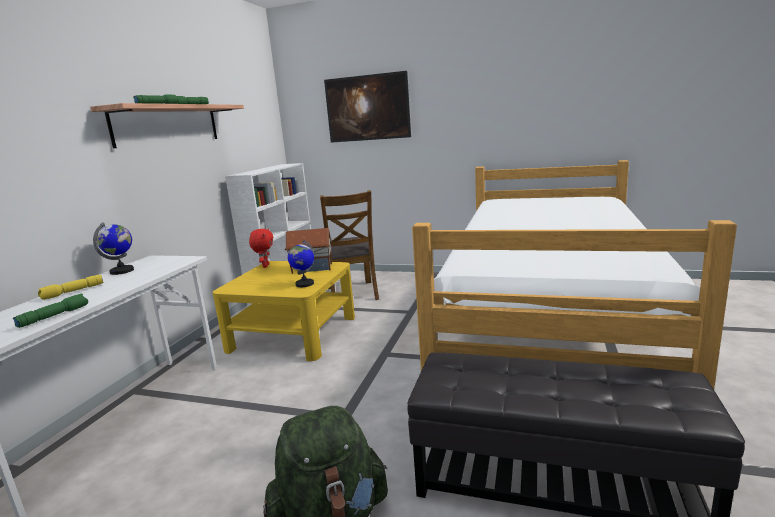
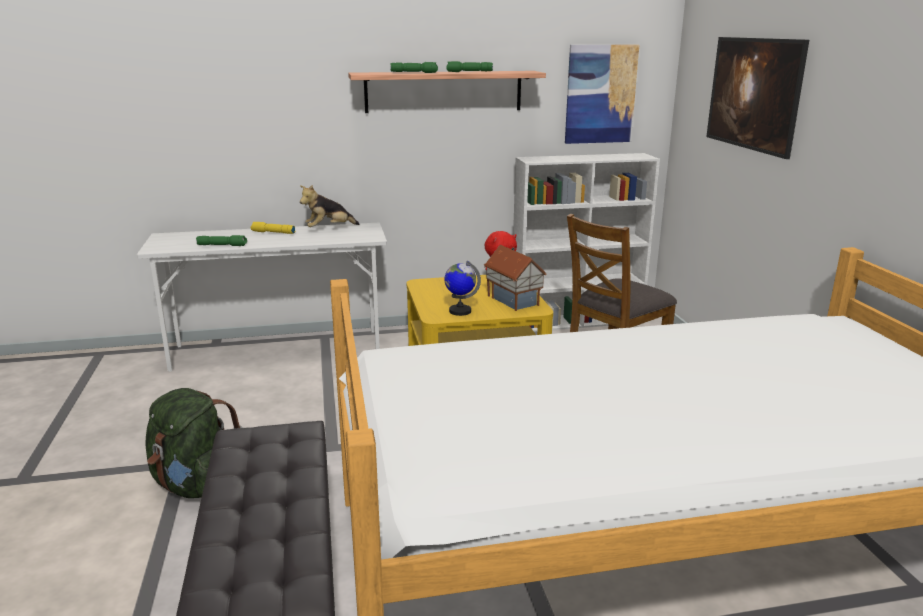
camera: 60 degrees right, 5 degrees up
(122, 271) = (329, 229): globe -> plush toy
(252, 125) = (600, 94): none -> picture

